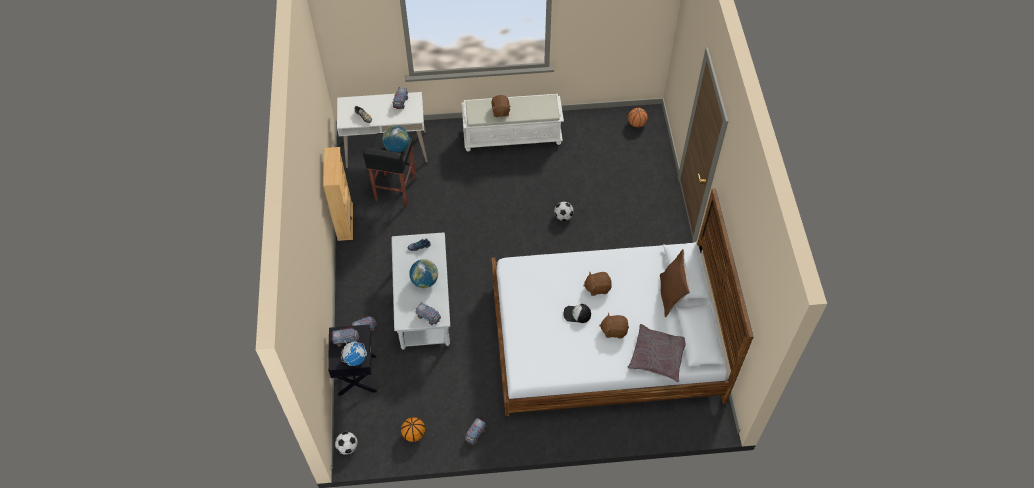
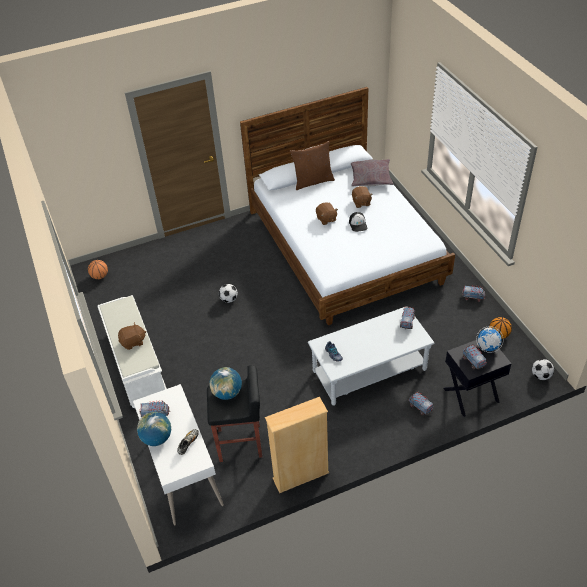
camera: 105 degrees left, 10 degrees down
(424, 281) = (371, 337): globe -> globe (157, 438)

